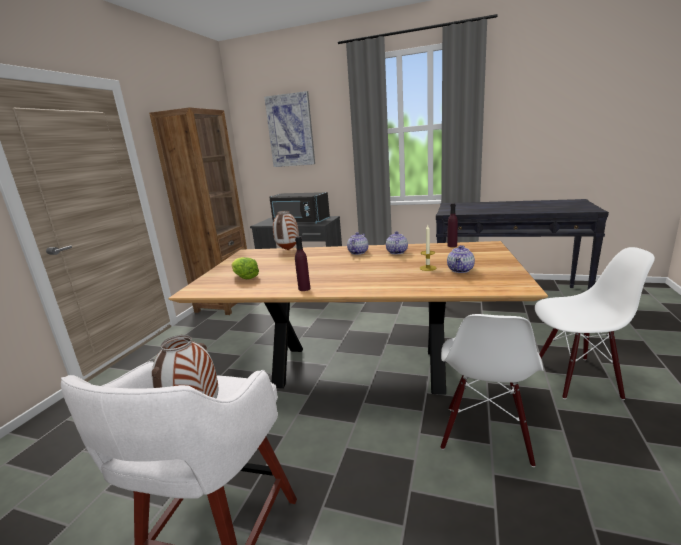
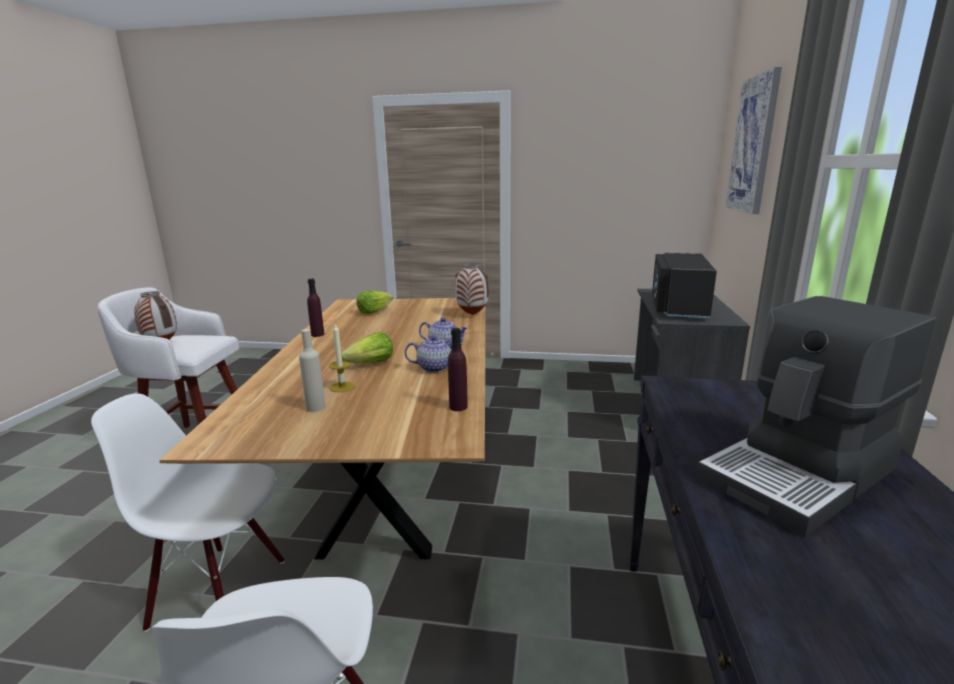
camera: 80 degrees right, 0 degrees up
(225, 303) = (565, 369): brown bookcase -> none
(387, 265) = (371, 364): none -> lettuce
(460, 270) = (315, 407): teapot -> beige bottle
(510, 207) = (800, 475): none -> coffee machine

